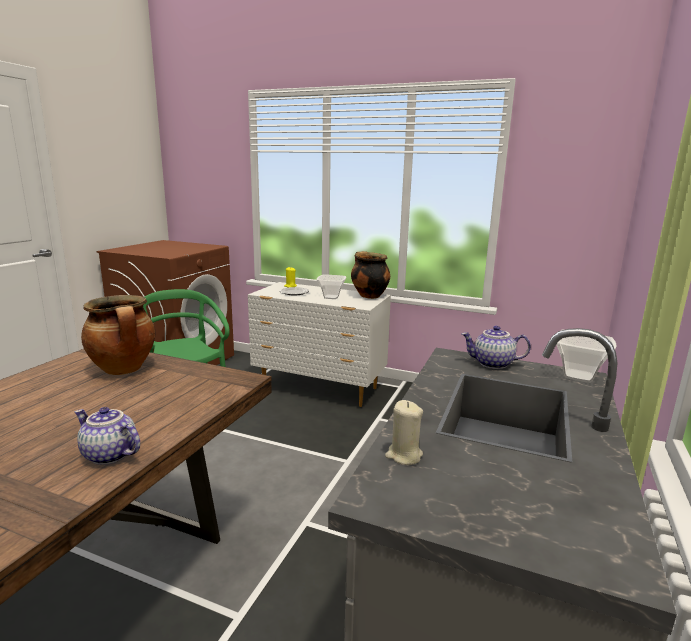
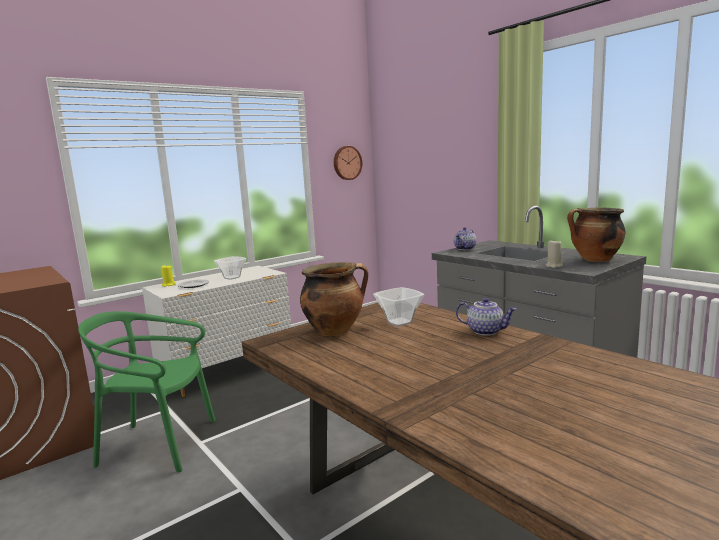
camera: 60 degrees left, 5 degrees down
(108, 455) = (486, 331): teapot -> teapot turned 120 degrees counterclockwise
(368, 296) = (250, 269): cooking pot -> cooking pot (595, 260)
(576, 186) = (346, 163): none -> wall clock
(577, 375) = (489, 242): bowl -> bowl (398, 322)

